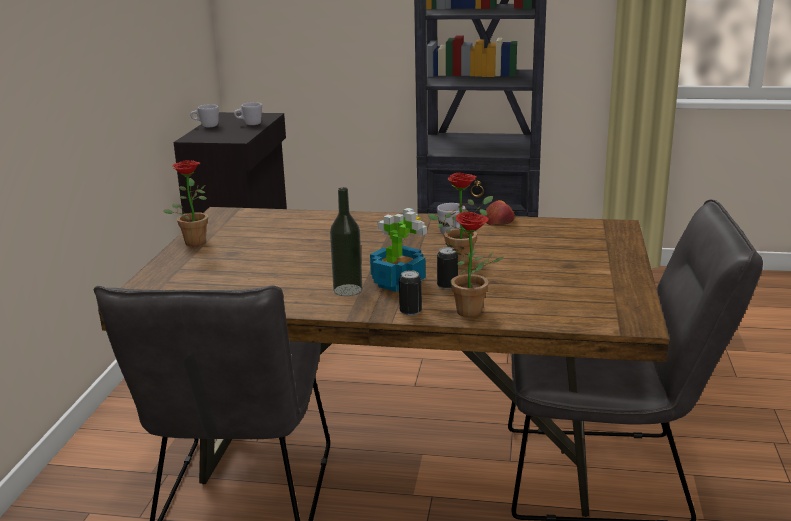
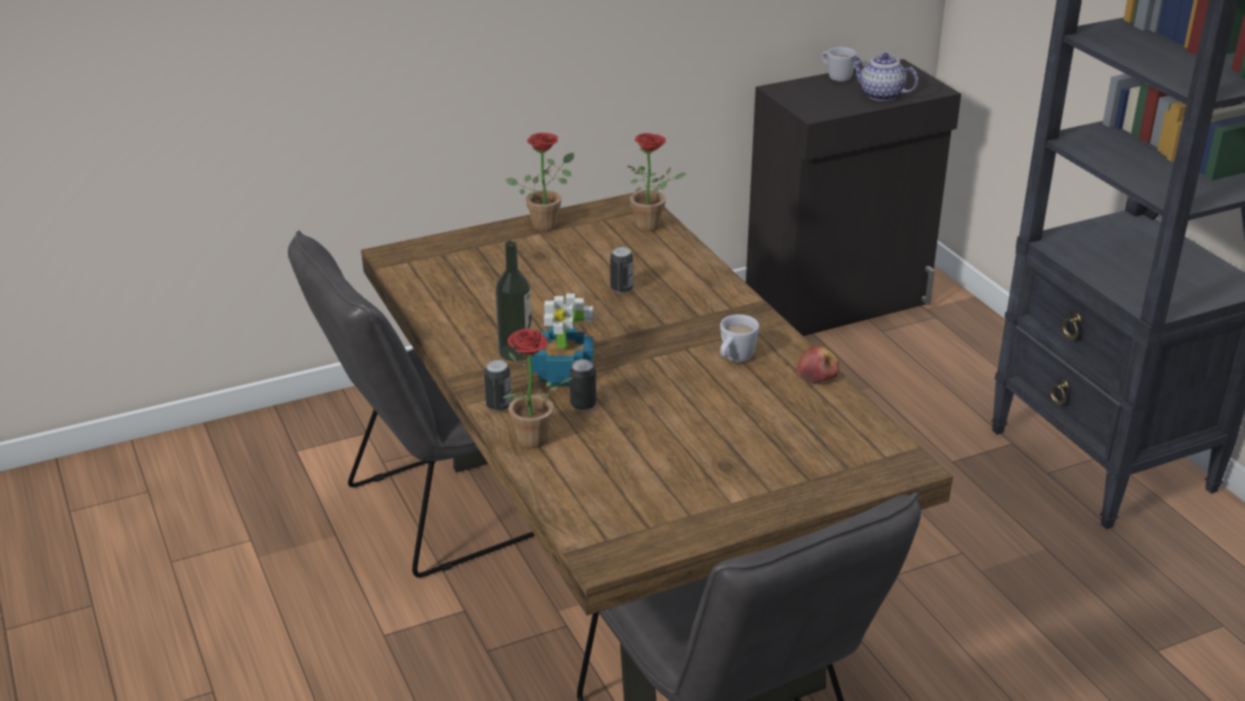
camera: 55 degrees right, 10 degrees up
(249, 124) = (880, 95): white mug -> teapot
(320, 241) = (621, 289): none -> can
(463, 259) = (668, 390): potted plant -> potted plant (653, 226)

